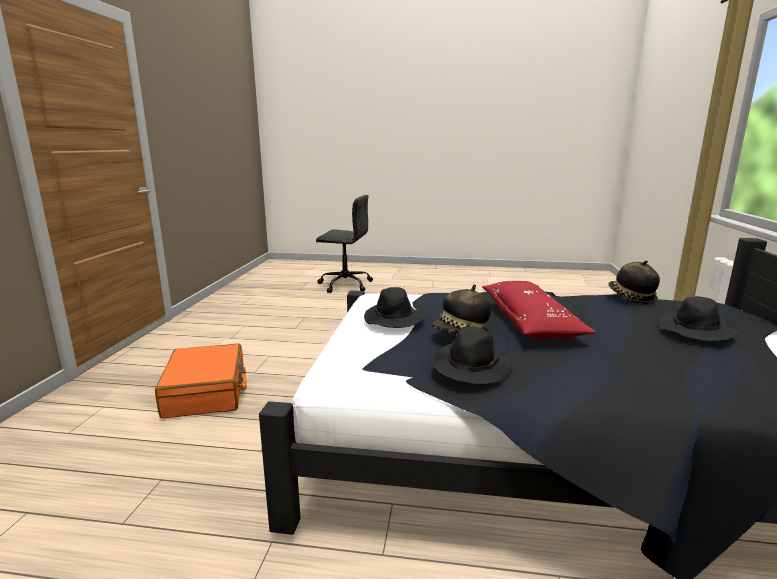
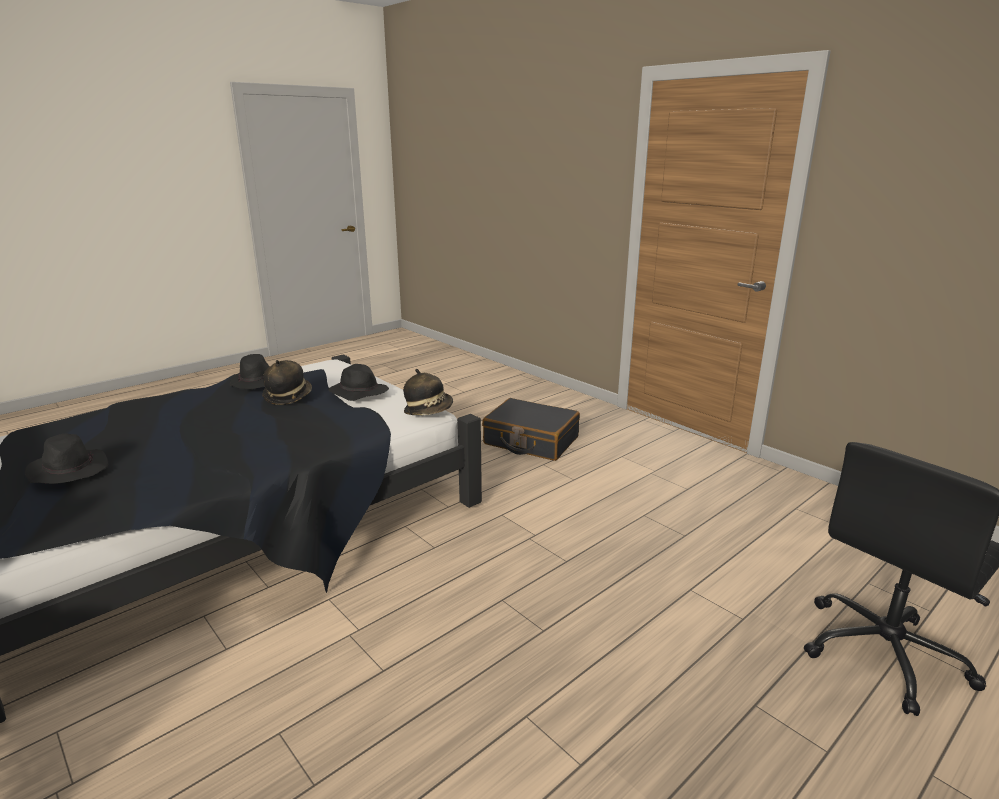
camera: 130 degrees right, 5 degrees up
(206, 392) = (530, 441): orange suitcase -> black suitcase
(530, 322) = (242, 425): red pillow -> none
(630, 298) = (133, 504): hat -> hat (428, 411)

